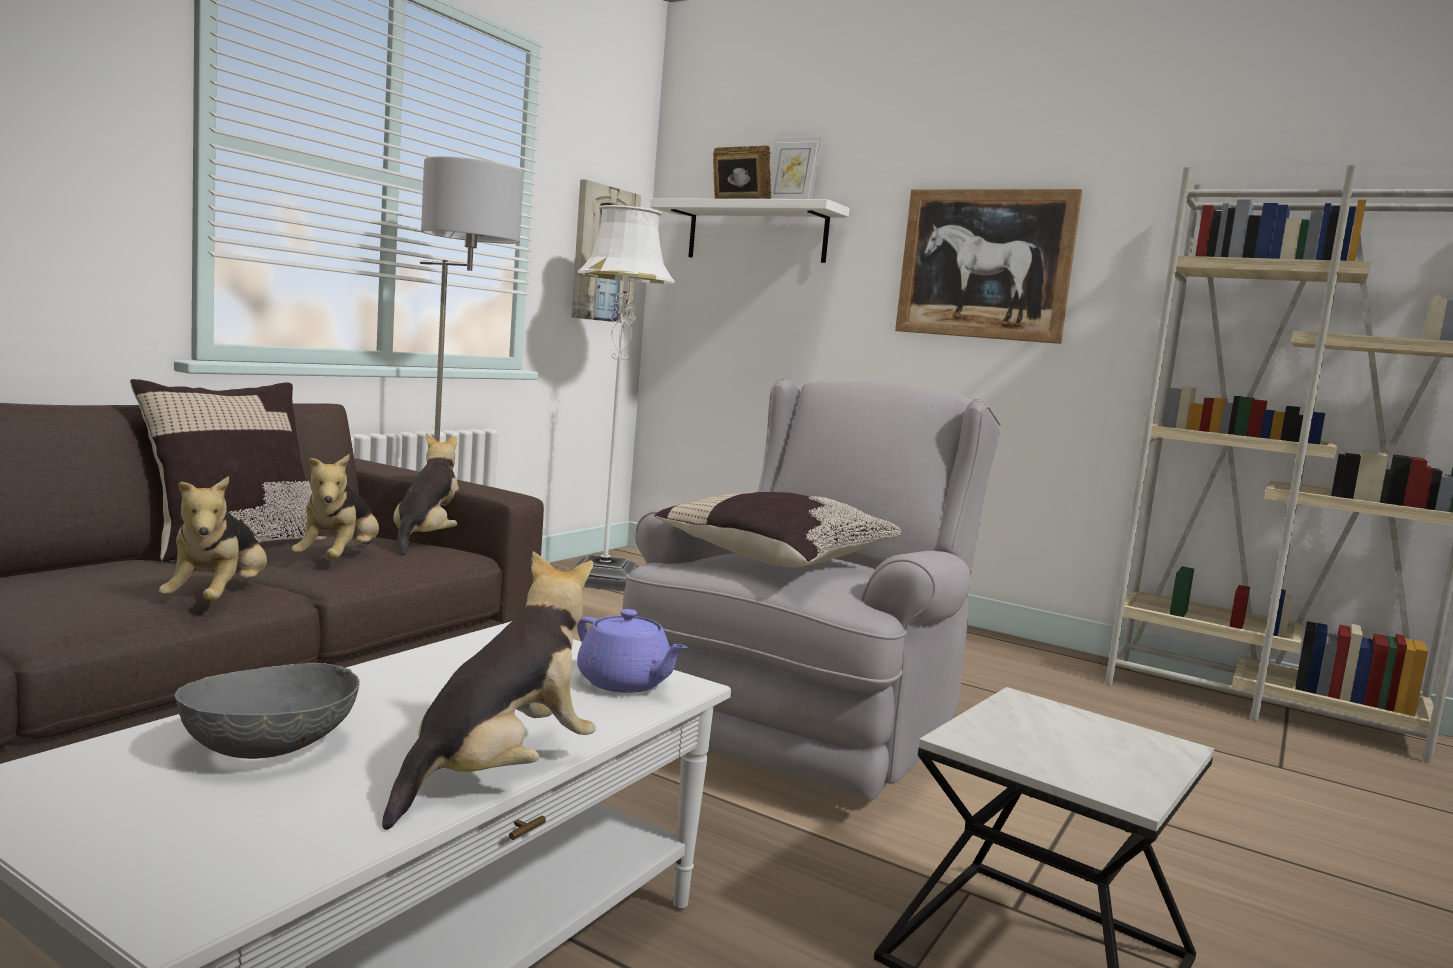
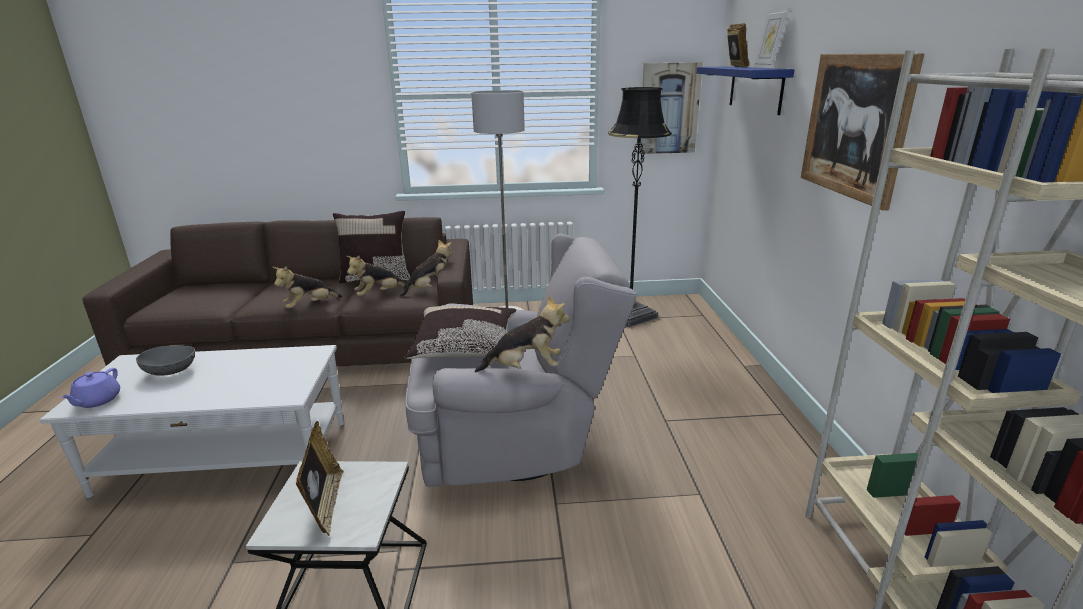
camera: 55 degrees right, 15 degrees up
(499, 772) = (175, 404): plush toy -> plush toy (525, 368)
(603, 580) = (630, 315): white floor lamp -> black floor lamp
(625, 683) = (282, 387): purple teapot -> purple teapot (97, 401)
(757, 233) = (755, 88): white shelf -> blue shelf
(1082, 750) = (325, 505): none -> picture frame

